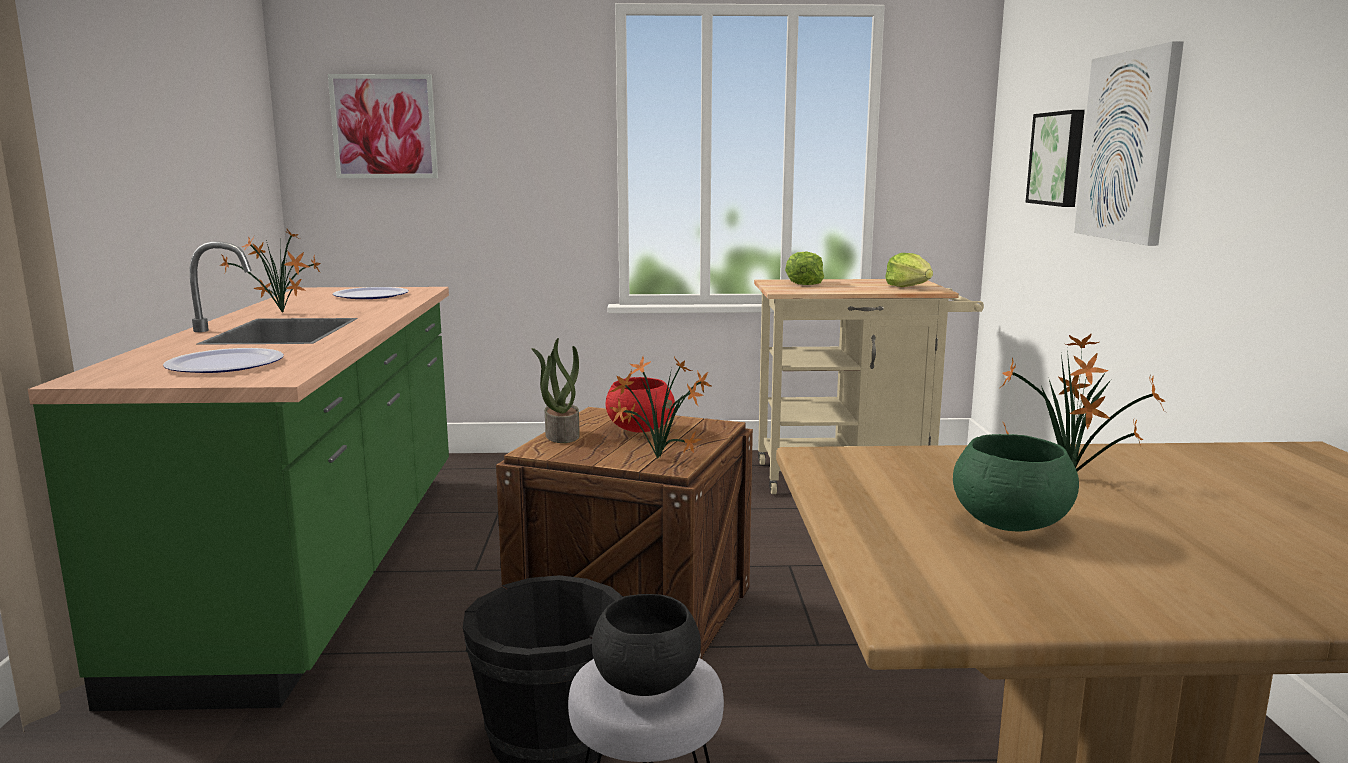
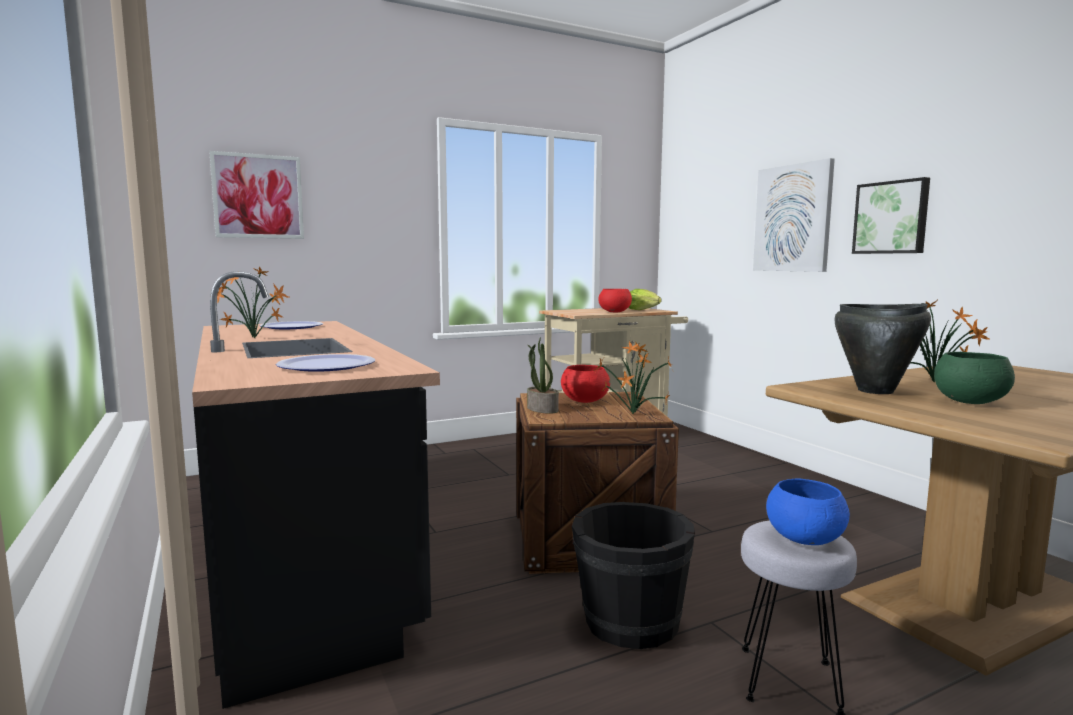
camera: 25 degrees left, 5 degrees down
(321, 565) = (302, 552): green counter -> black counter
(645, 683) = (803, 539): black bowl -> blue bowl
(804, 283) = (577, 310): lettuce -> none
(851, 289) = (615, 312): none -> red bowl
(914, 480) = (876, 391): none -> black cooking pot
(1058, 158) = (728, 229): picture -> picture (891, 217)

